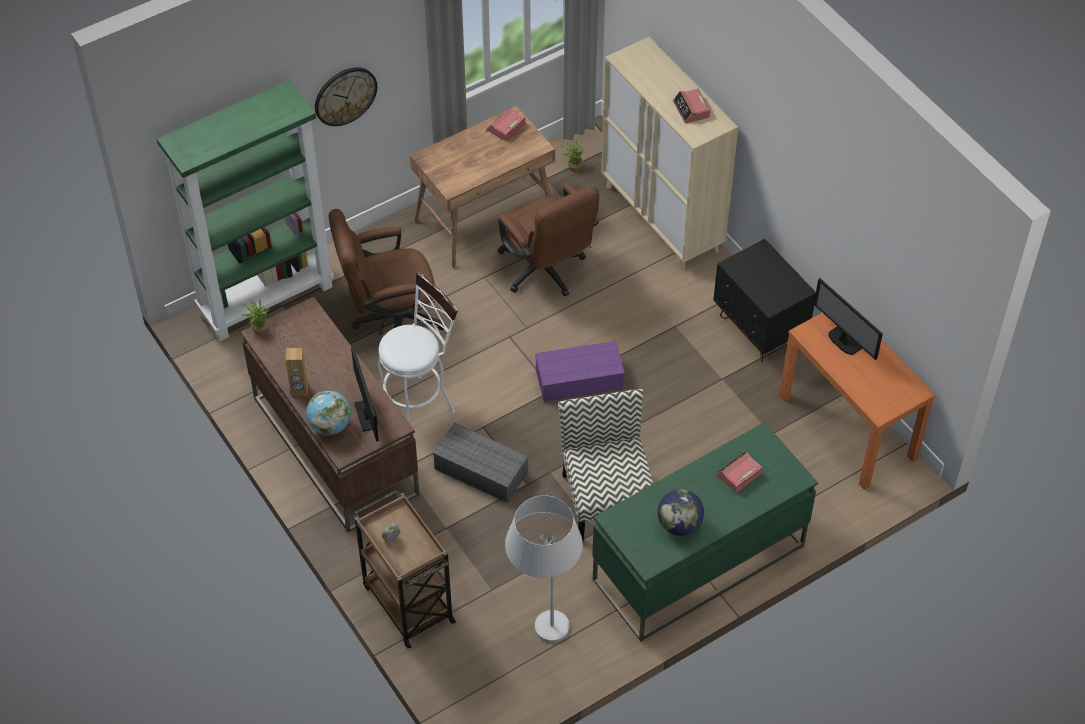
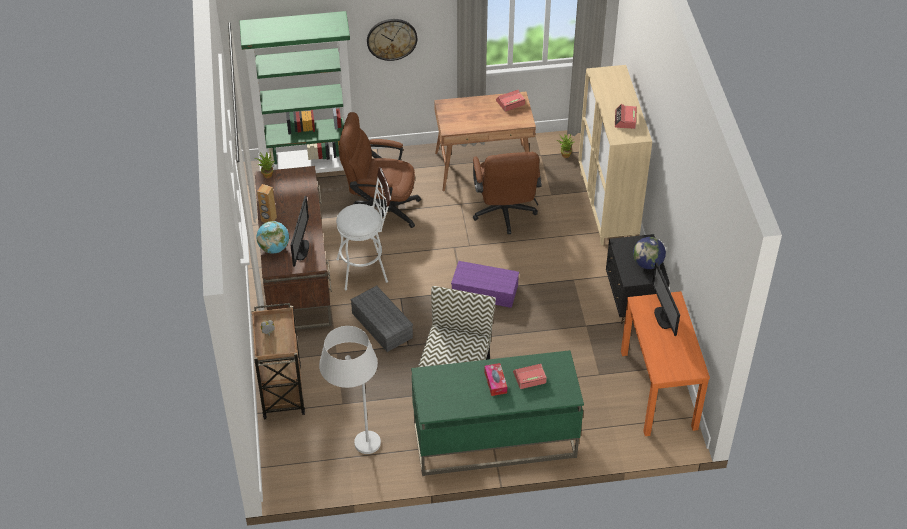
camera: 25 degrees right, 5 degrees down
(679, 525) = (467, 395): globe -> globe (647, 264)
(703, 496) = (495, 382): none -> tissue box

